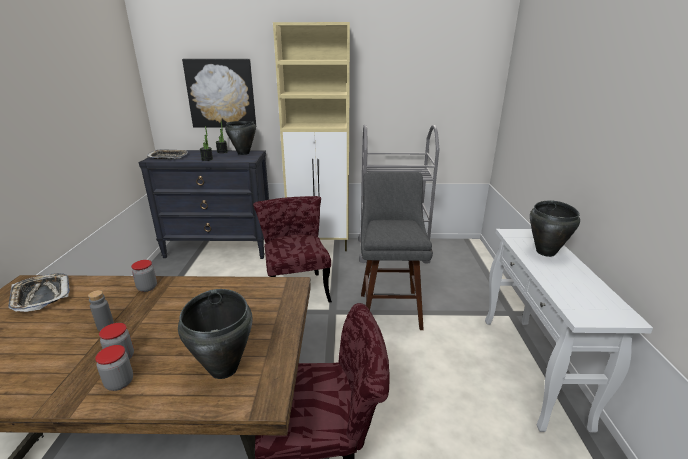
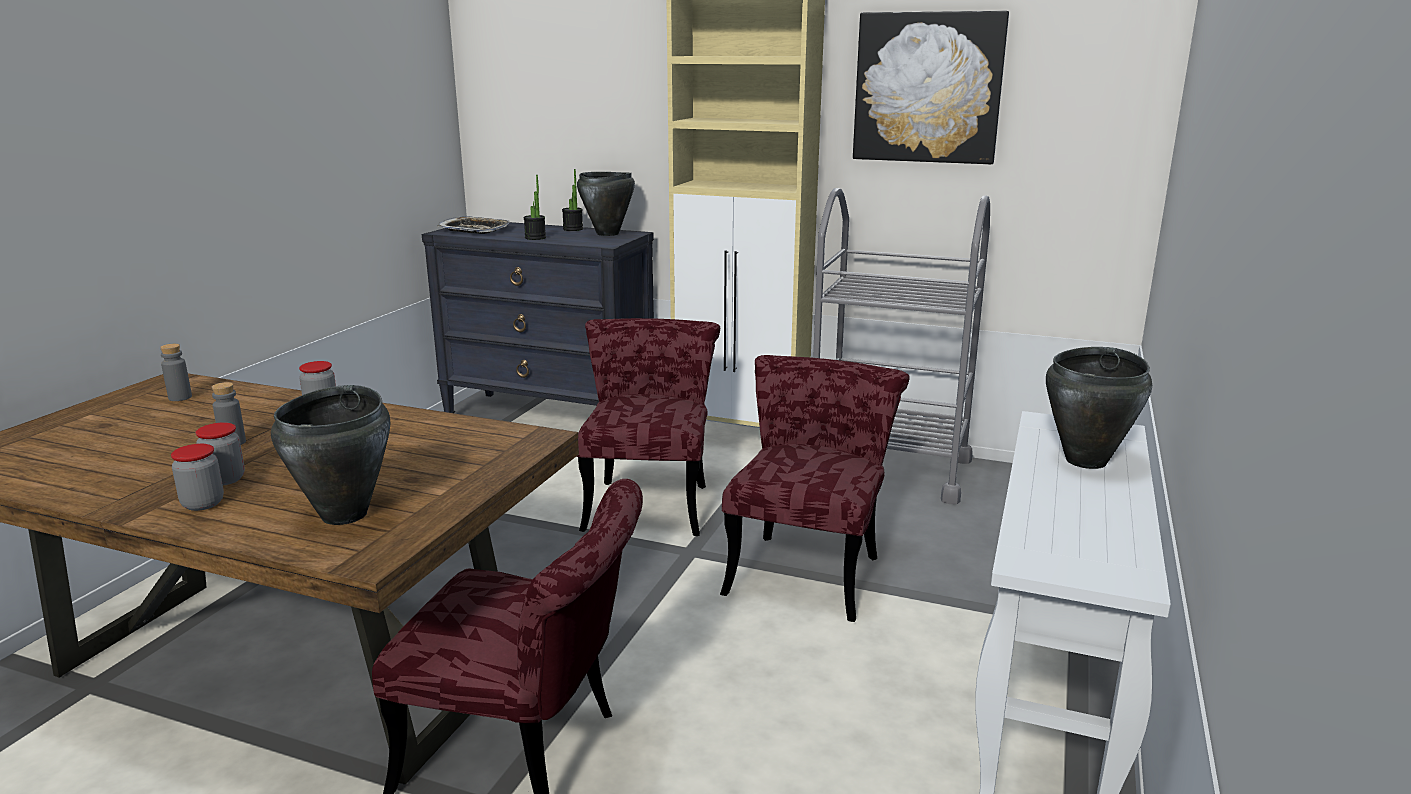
camera: 20 degrees right, 5 degrees down
(41, 296) = (180, 397): tray -> grey bottle
(221, 93) = (584, 119): picture -> picture (928, 88)
(389, 308) = (808, 567): grey stool -> red chair

